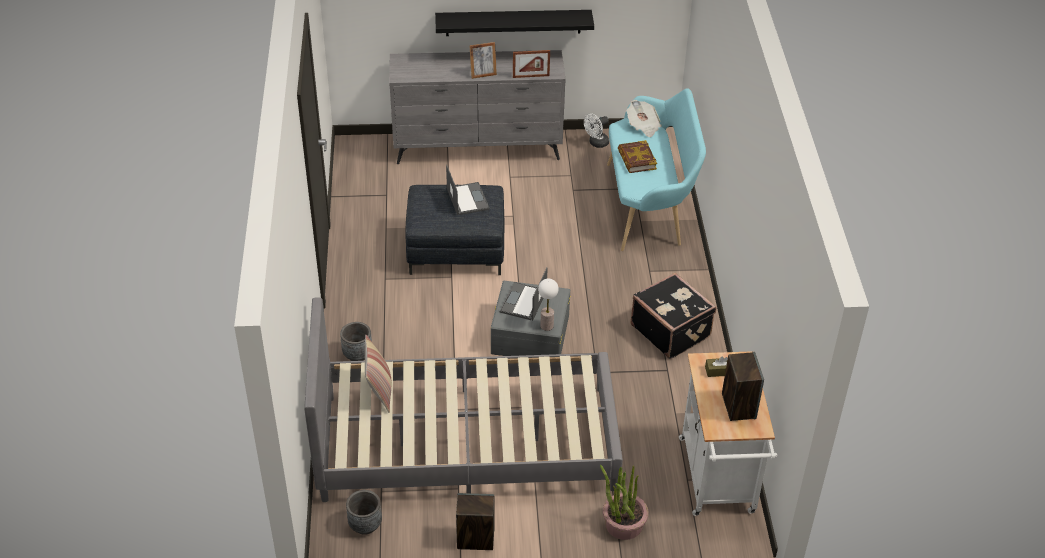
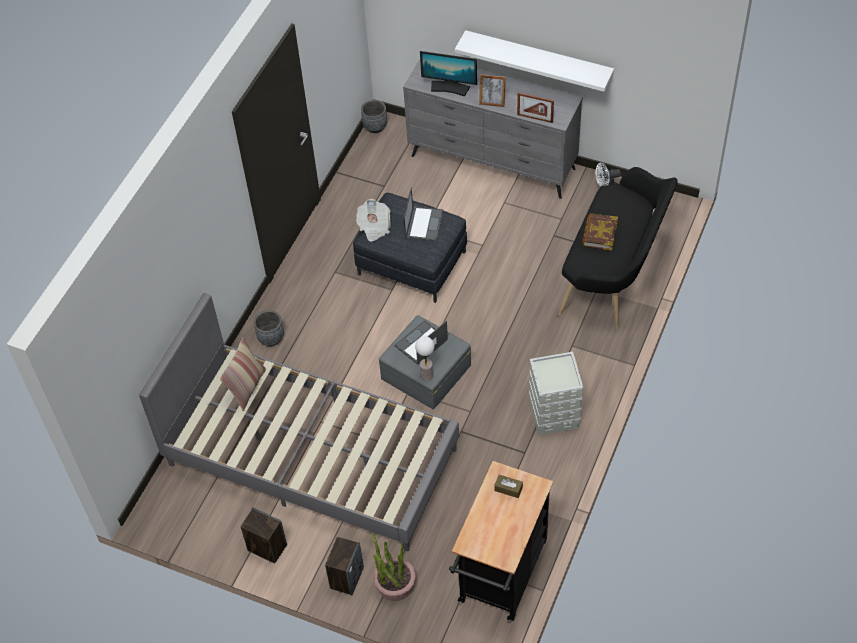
camera: 30 degrees right, 10 degrees up
(365, 525) = (189, 499): grey planter -> grey planter (375, 127)
(434, 72) = (449, 87): none -> monitor
(513, 22) = (538, 59): black shelf -> white shelf
(643, 126) = (630, 198): newspaper -> newspaper (374, 227)
(649, 205) = (615, 276): turquoise bench -> black bench
(671, 330) = (553, 414): black suitcase -> grey storage box
(718, 481) = (501, 578): white cart -> black cart
(738, 406) = (502, 530): speaker -> speaker (346, 577)

